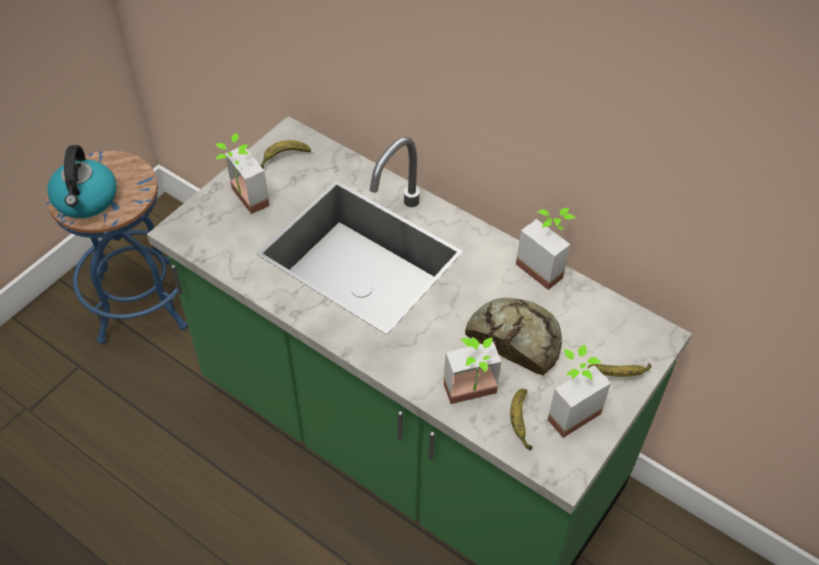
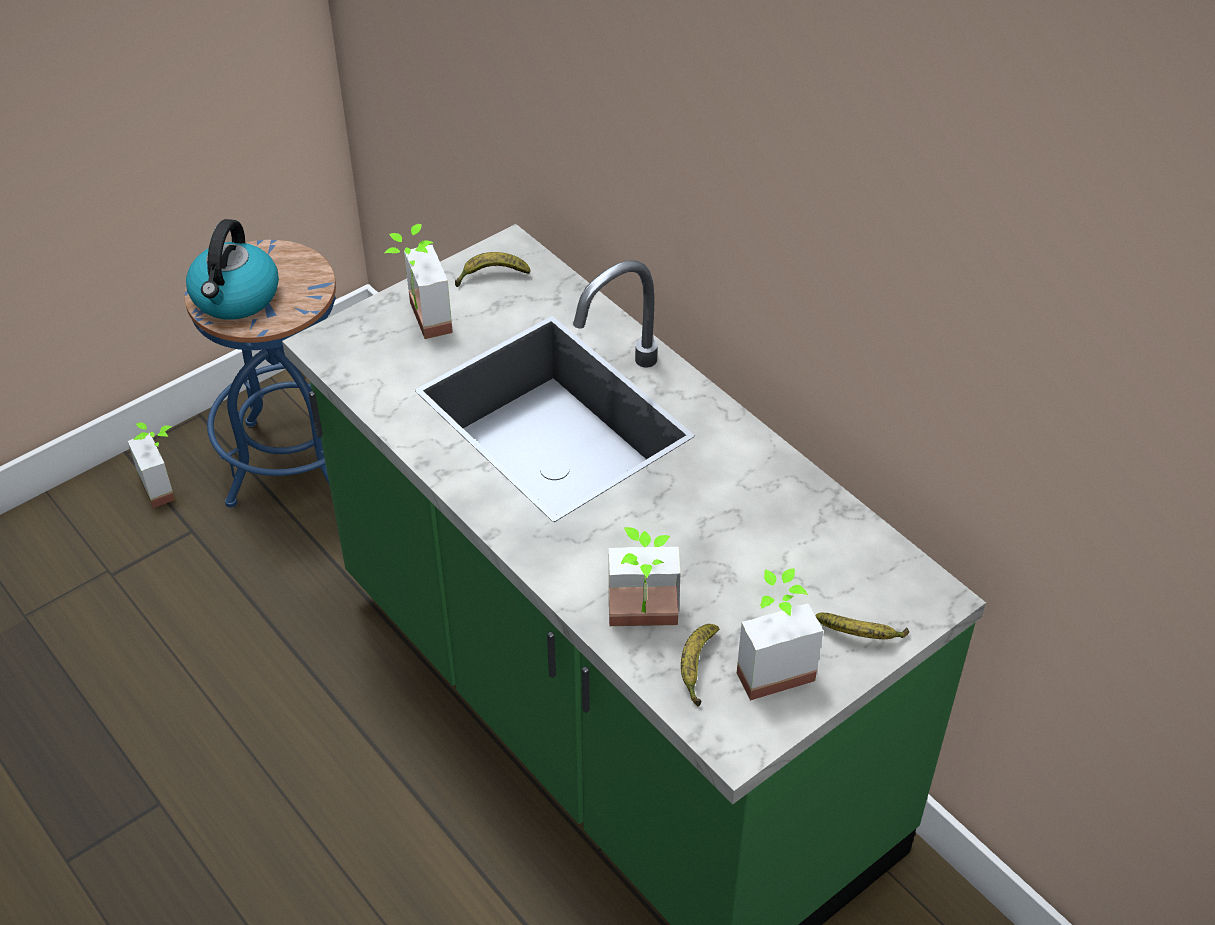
camera: 15 degrees right, 5 degrees down
(515, 338) = (728, 561): bread -> none
(545, 266) = (804, 475): potted plant -> potted plant (166, 485)

